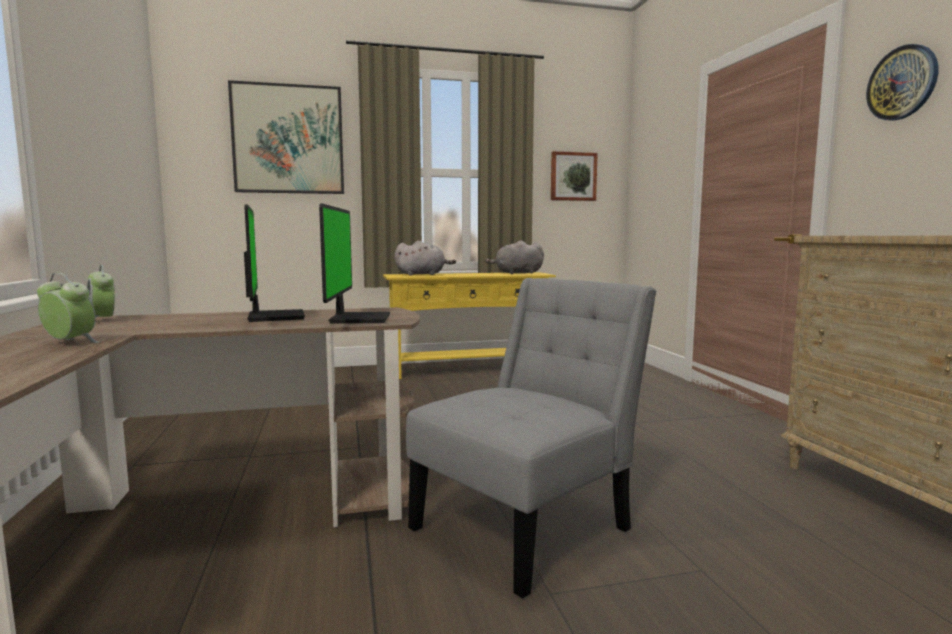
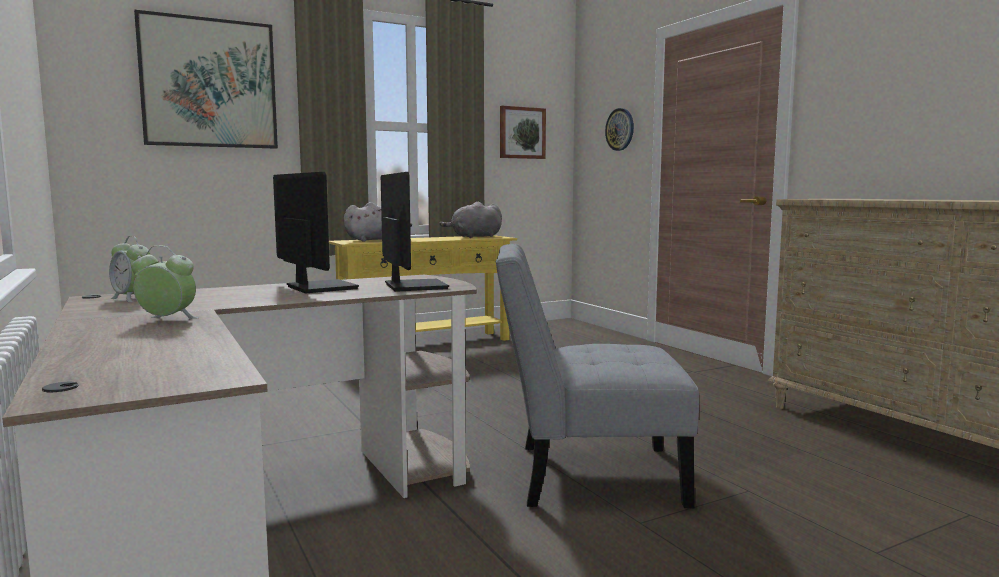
camera: 15 degrees left, 0 degrees up
(529, 525) = (587, 475): grey chair -> grey chair turned 120 degrees counterclockwise
(902, 83) = (851, 66): wall clock -> wall clock (620, 129)

